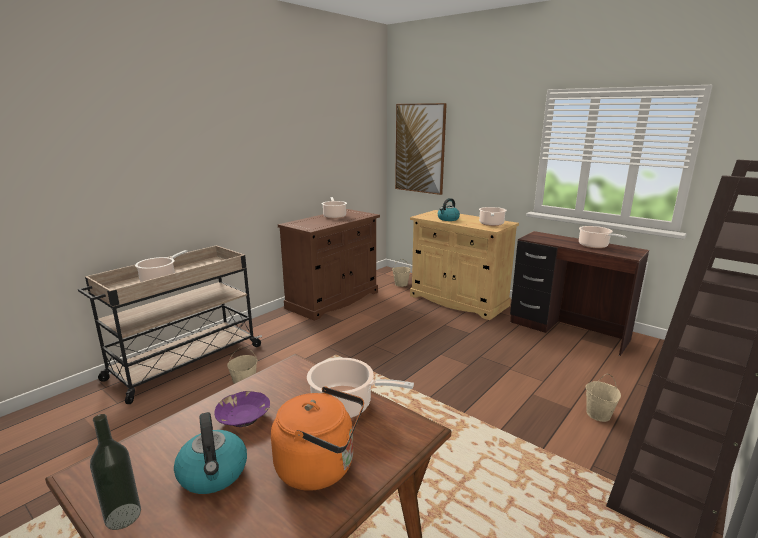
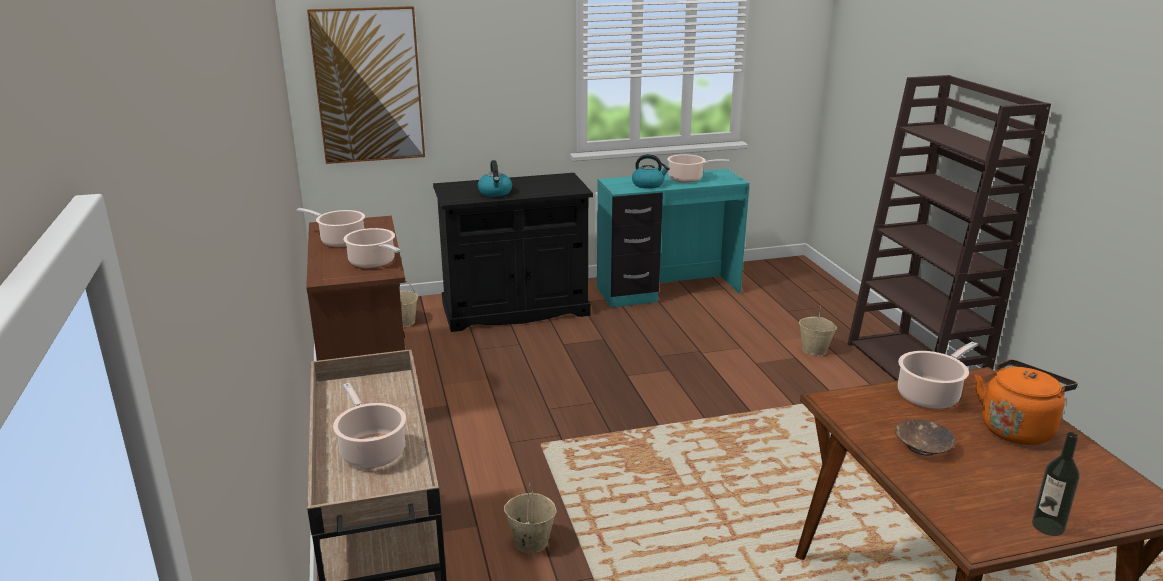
camera: 55 degrees left, 5 degrees up
(213, 474) = (1006, 476): kettle -> kettle (648, 184)
(244, 417) = (922, 446): purple bowl -> brown bowl
(458, 301) = (515, 310): beige cabinet -> black cabinet
(491, 224) = (558, 184): cooking pot -> cooking pot (373, 263)
(567, 331) = (669, 291): brown desk -> turquoise desk

